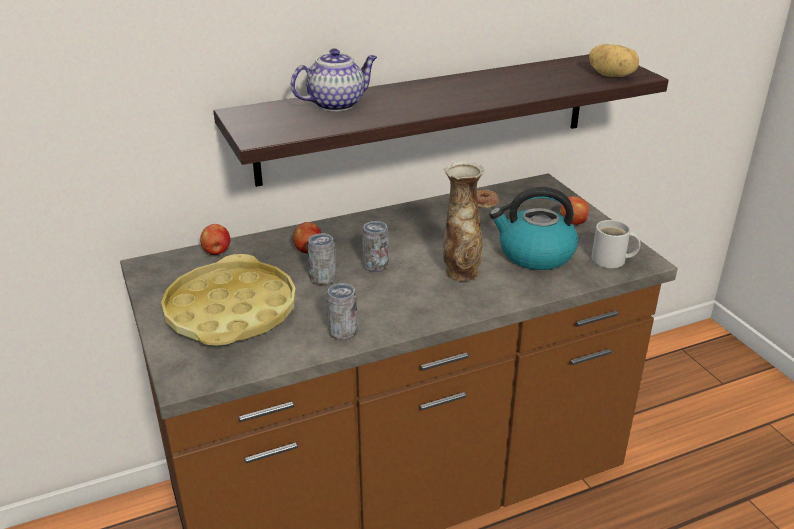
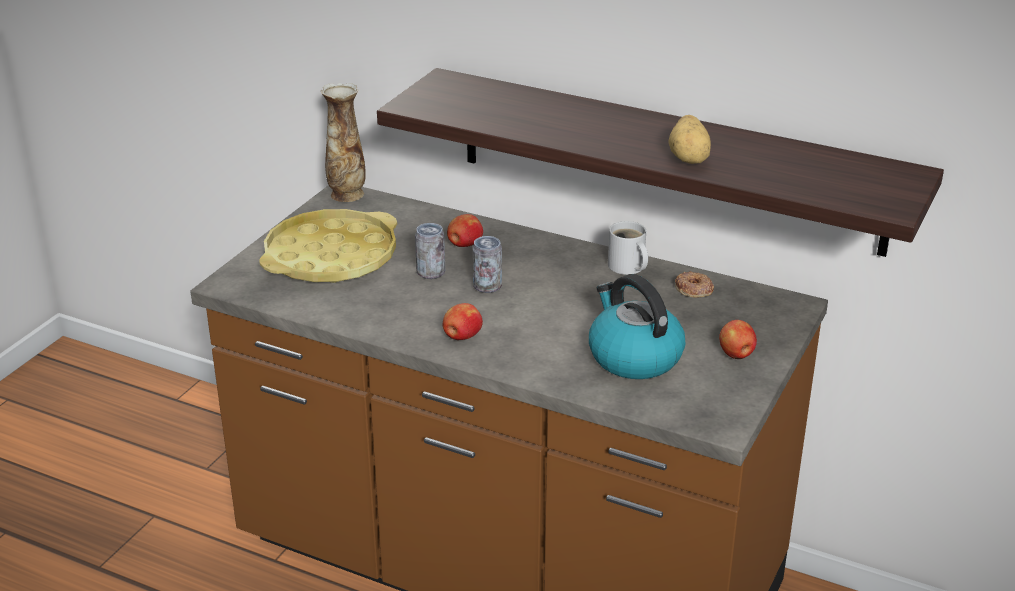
camera: 50 degrees right, 0 degrees up
(216, 252) = (401, 209): apple -> apple (462, 337)
(337, 104) = (530, 104): teapot -> none
(343, 332) = (368, 317): can -> none
(460, 272) = (540, 331): vase -> vase (347, 194)
(611, 260) = (691, 405): white mug -> white mug (627, 267)
(612, 75) = (857, 194): potato -> potato (689, 158)

